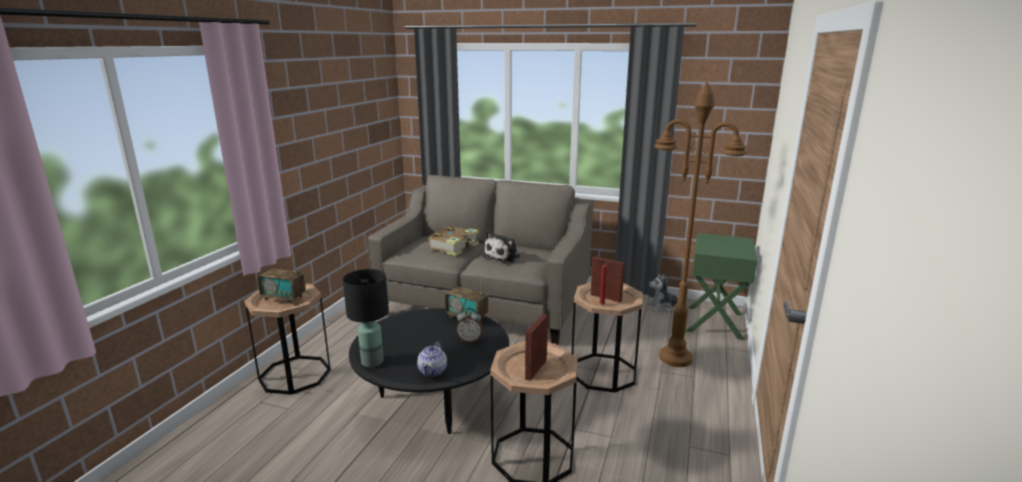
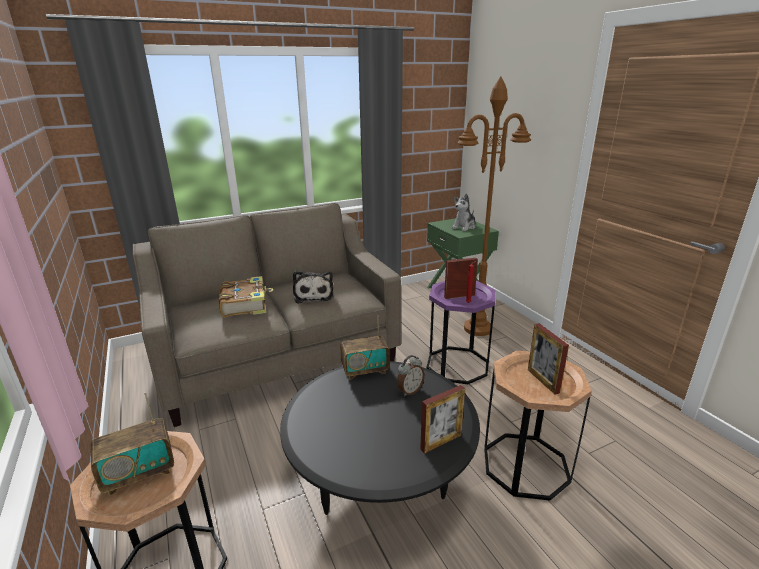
camera: 45 degrees left, 5 degrees up
(371, 362) = (368, 476): black table lamp -> none
(433, 371) = (441, 442): teapot -> picture frame
(603, 372) = (457, 365): brown side table -> purple side table
(663, 307) = (413, 294): plush toy -> plush toy (464, 227)

